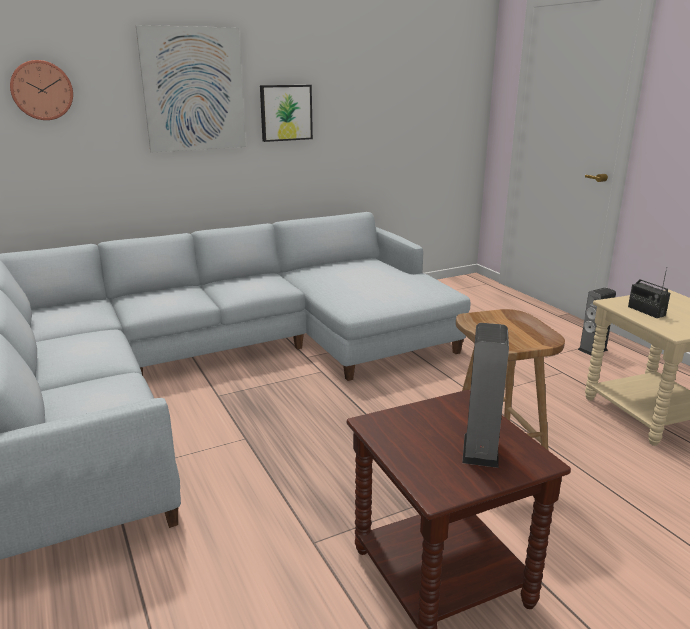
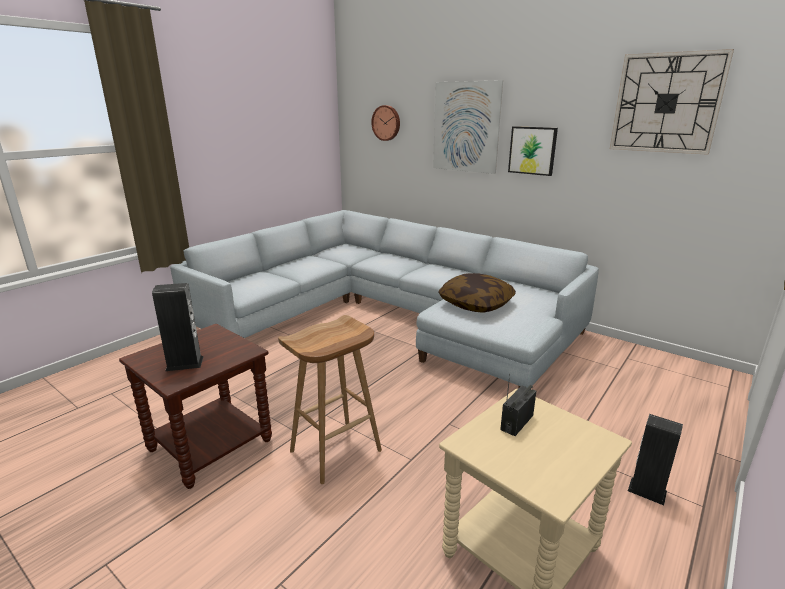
camera: 65 degrees right, 0 degrees up
(362, 289) = (476, 304): none -> pillow
(398, 57) = (666, 103): none -> wall clock

